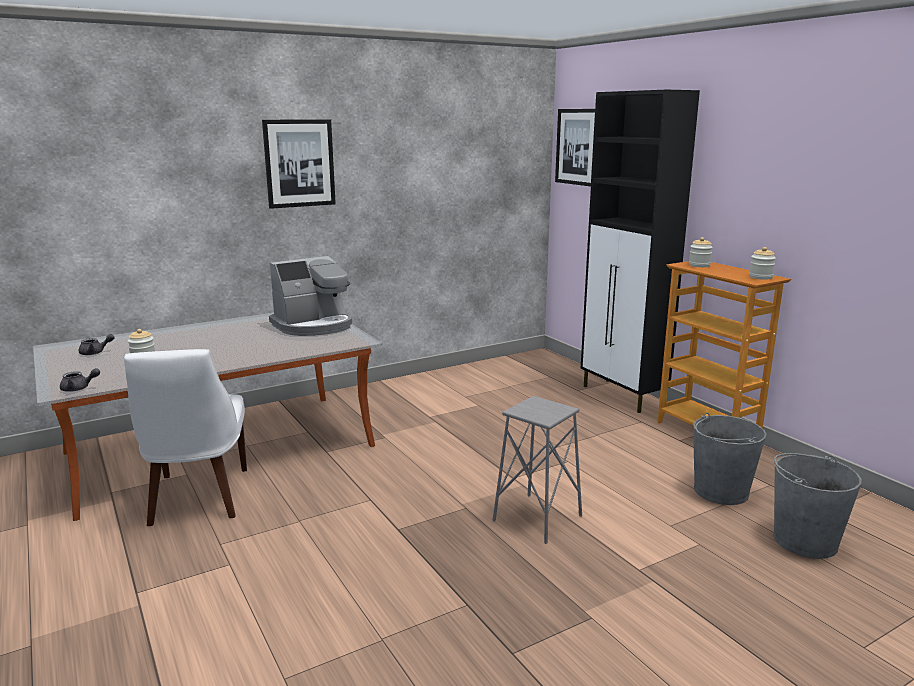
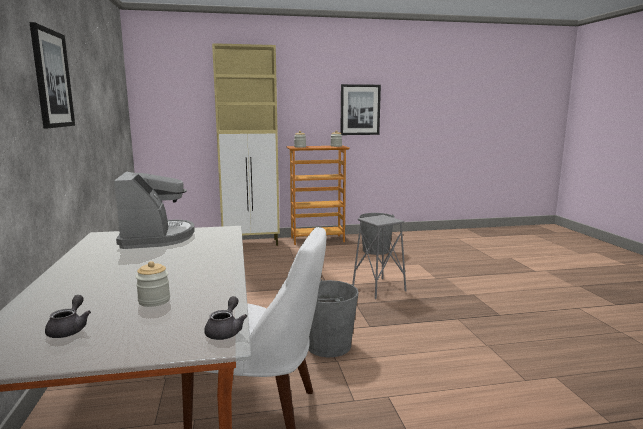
camera: 70 degrees left, 5 degrees down
(577, 147) = (160, 85): picture -> picture (360, 110)
(623, 396) = (251, 243): black cabinet -> beige cabinet
(804, 540) = (423, 249): grey bucket -> grey bucket (328, 345)

